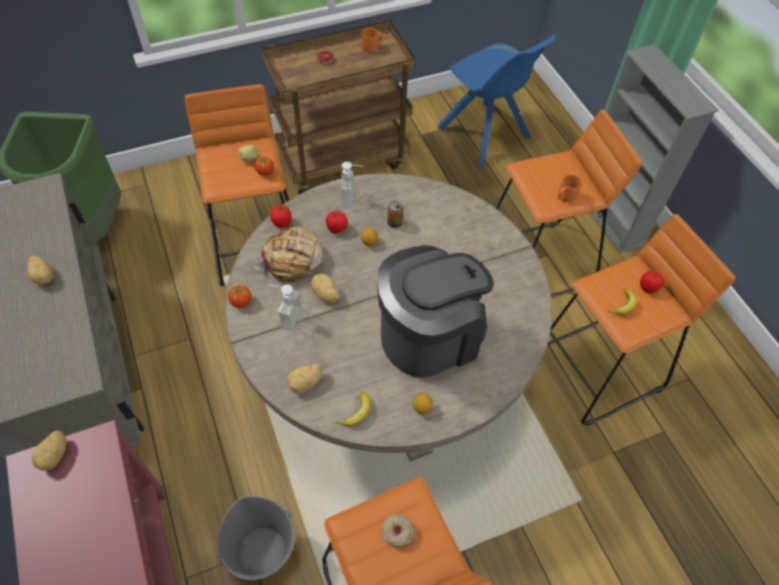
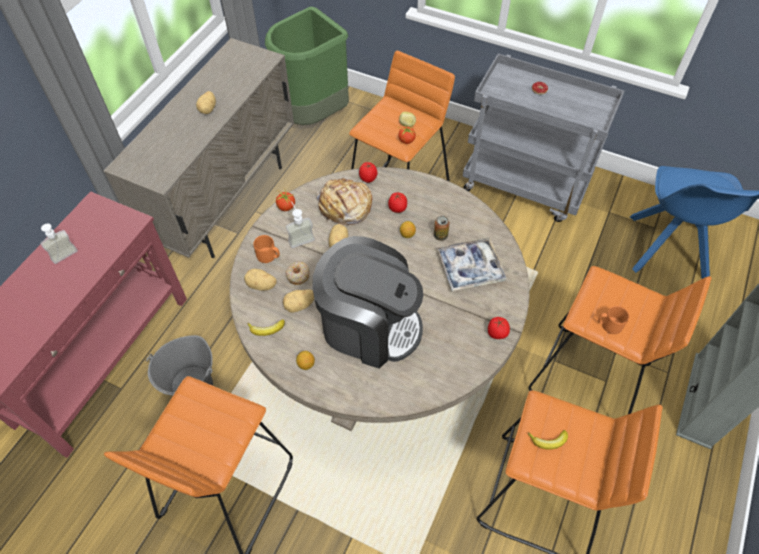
camera: 50 degrees right, 0 degrees up
(55, 455) = (108, 210): potato -> potato (299, 306)
(343, 158) = (525, 186): brown cart -> grey cart
(353, 197) = (434, 197): soap dispenser -> soap dispenser (67, 258)
(372, 47) = (588, 104): orange mug -> orange mug (268, 256)
(397, 533) = (211, 423): donut -> donut (298, 275)
(444, 229) = (470, 268): none -> tray
(648, 288) = (588, 449): tomato -> tomato (497, 334)

